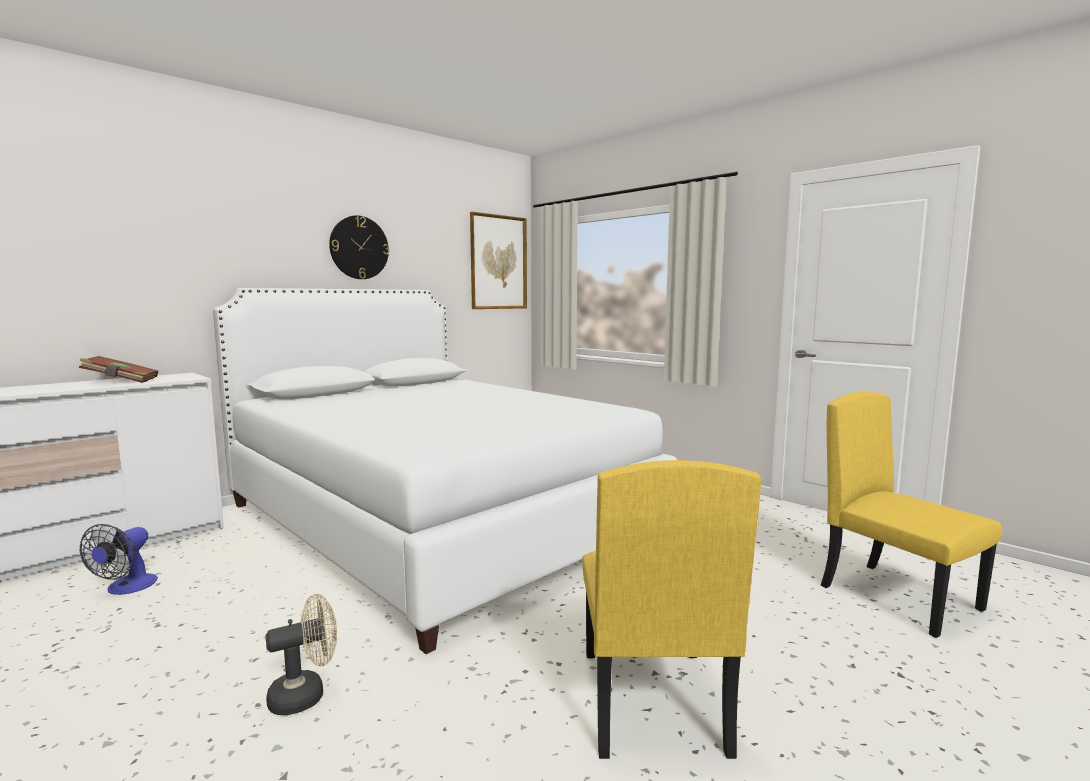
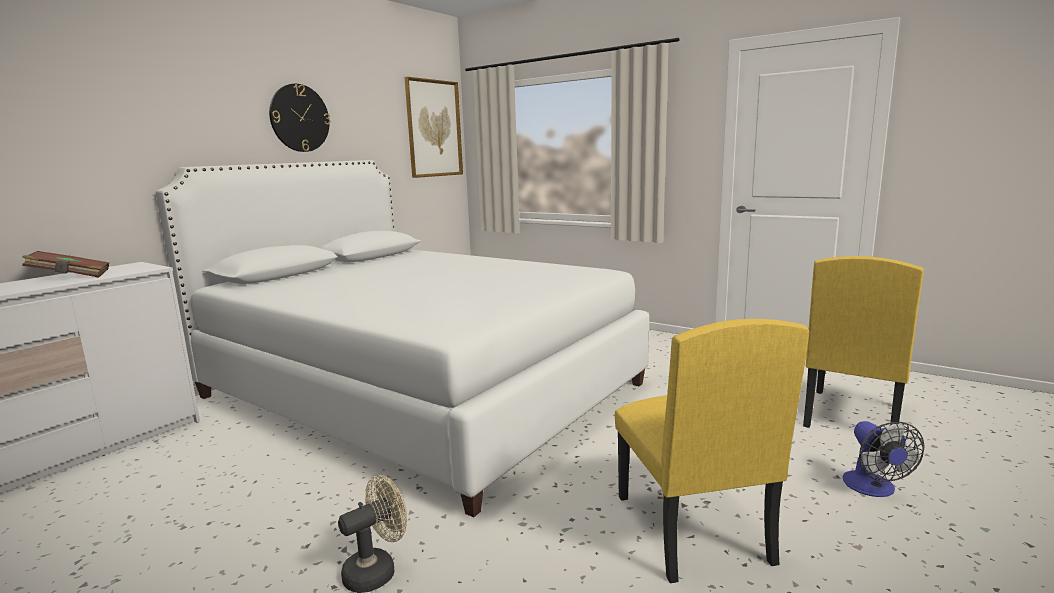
camera: 10 degrees left, 5 degrees up
(126, 588) = (125, 495): fan -> fan (873, 489)
(900, 597) = (851, 416): yellow chair -> yellow chair turned 105 degrees counterclockwise

